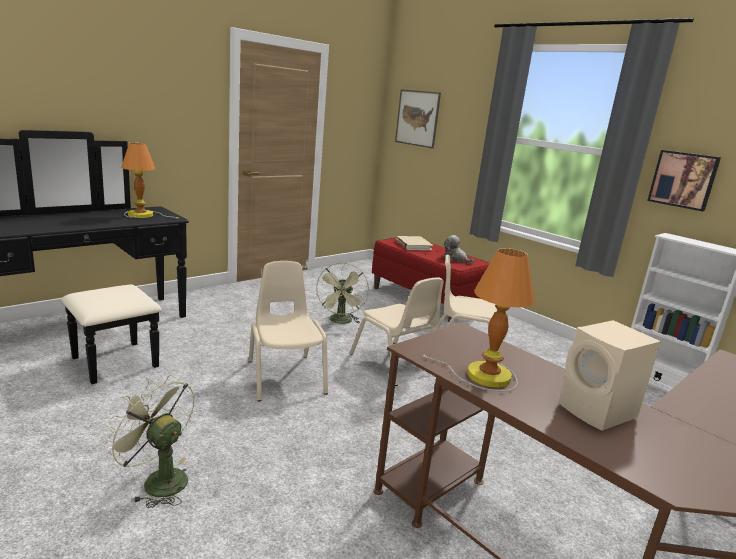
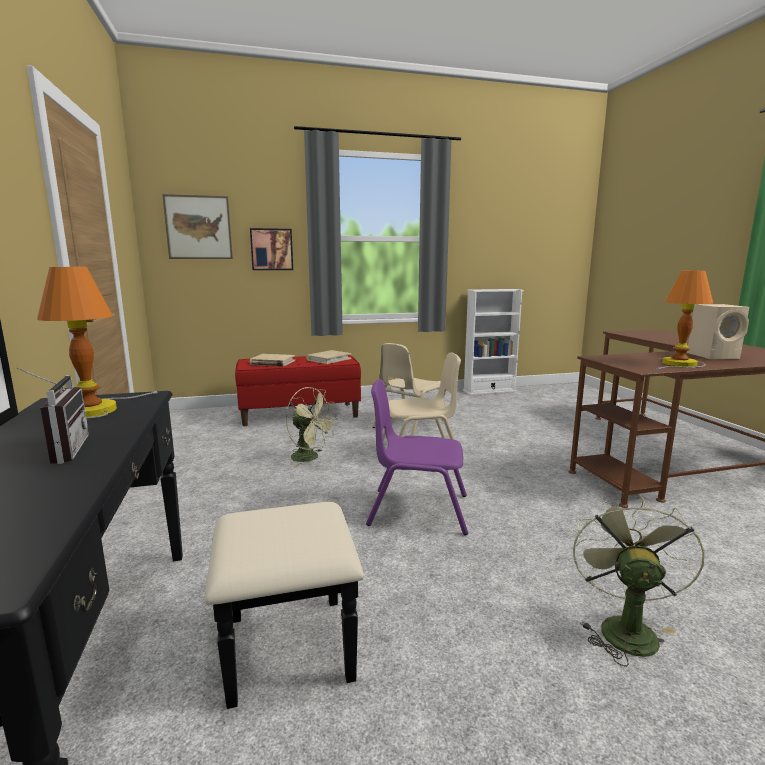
camera: 60 degrees left, 5 degrees down
(80, 221) = (60, 451): none -> radio
(157, 480) = (623, 627): green fan -> green fan turned 135 degrees clockwise
(285, 377) = (418, 510): beige chair -> purple chair
(455, 259) = (329, 359): plush toy -> beige book
(683, 179) = (468, 251): picture -> picture (271, 249)

